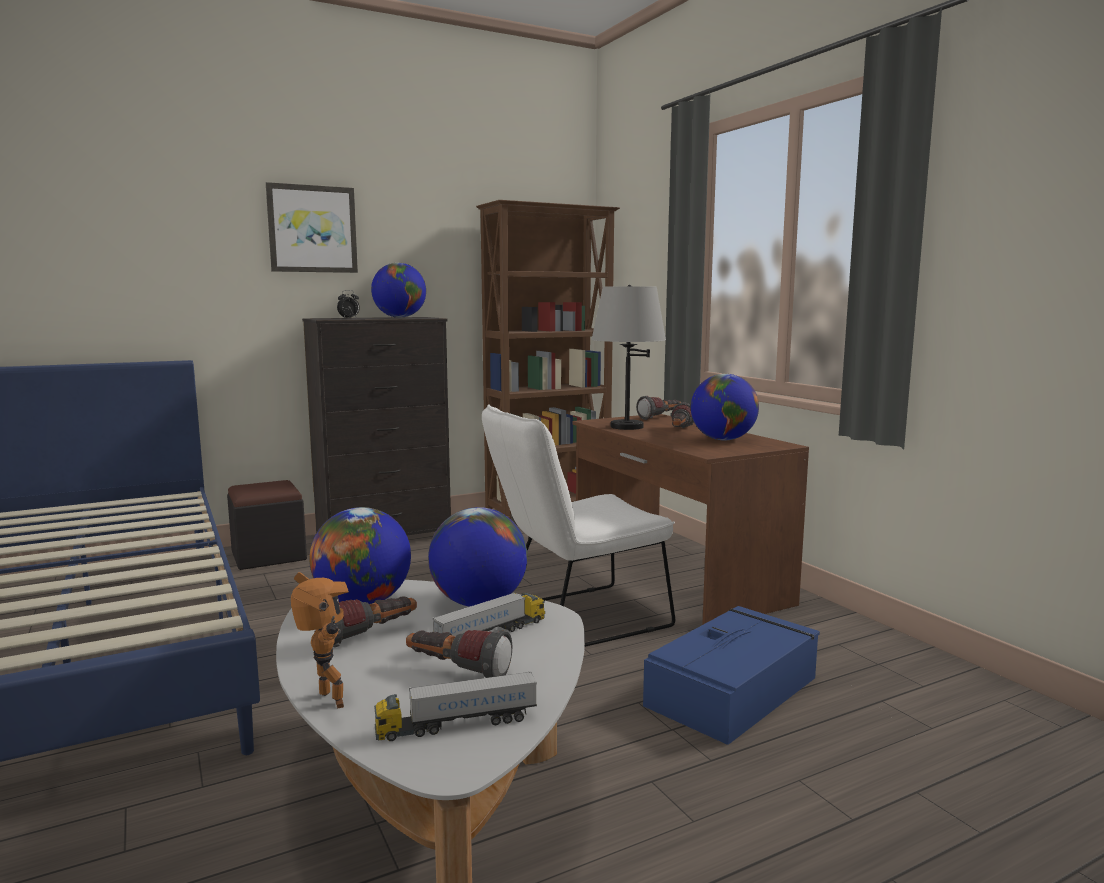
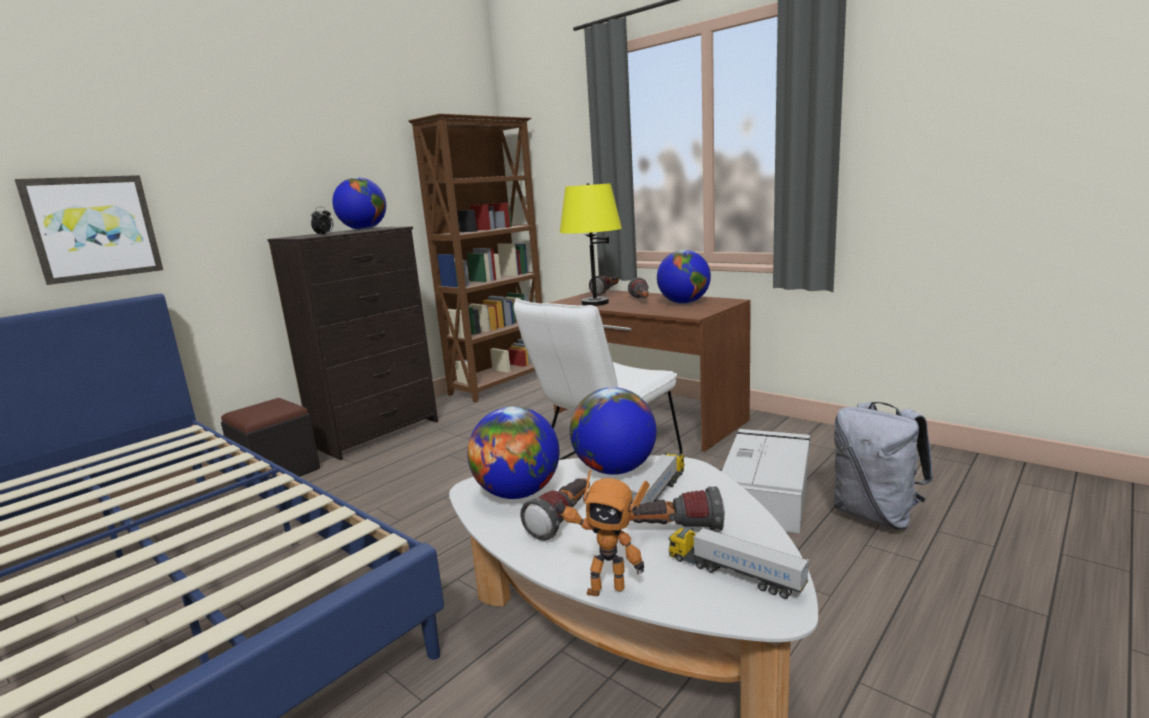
camera: 20 degrees left, 5 degrees up
(312, 229) = (261, 149): picture -> picture (93, 228)
(326, 702) = (605, 588): toy robot -> toy robot turned 150 degrees clockwise
(457, 725) = (734, 574): toy truck -> toy truck turned 75 degrees clockwise
(626, 427) = (594, 303): grey table lamp -> yellow table lamp
(733, 690) = (766, 492): blue storage box -> grey storage box
(848, 752) = (876, 515): none -> grey backpack

